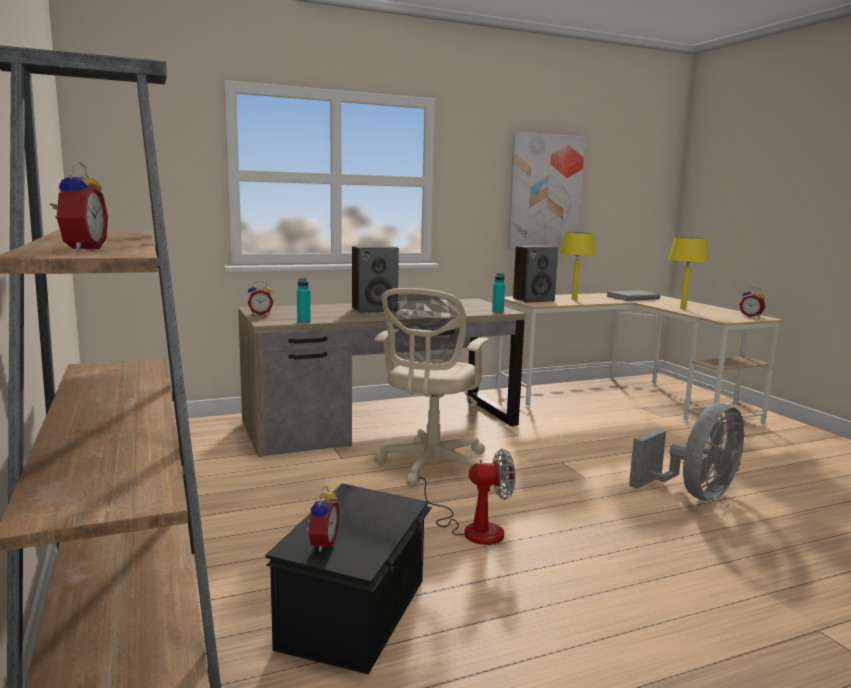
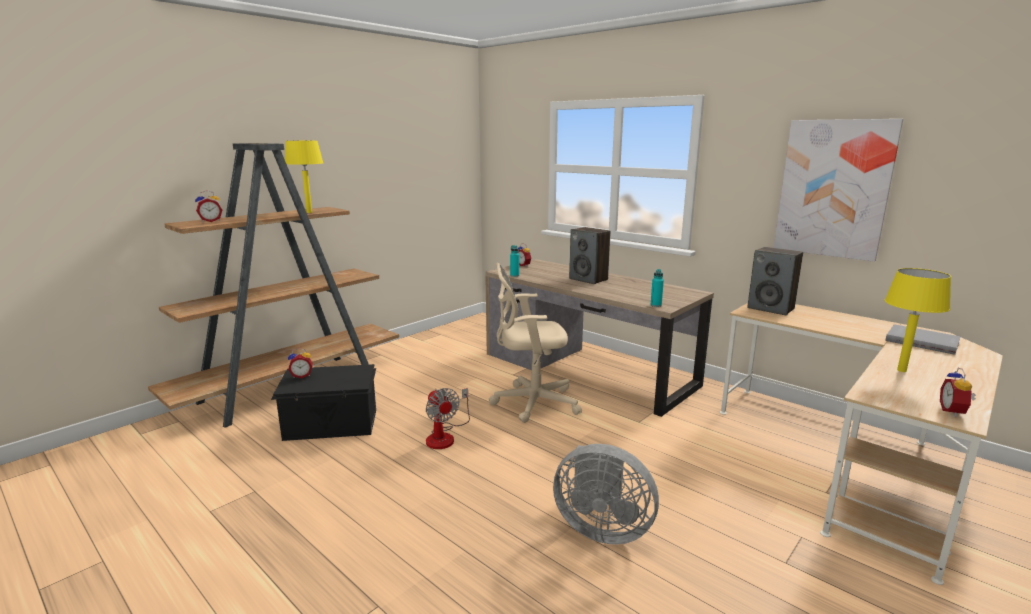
camera: 65 degrees right, 5 degrees up
(574, 299) = (822, 320): yellow table lamp -> yellow table lamp (309, 212)

